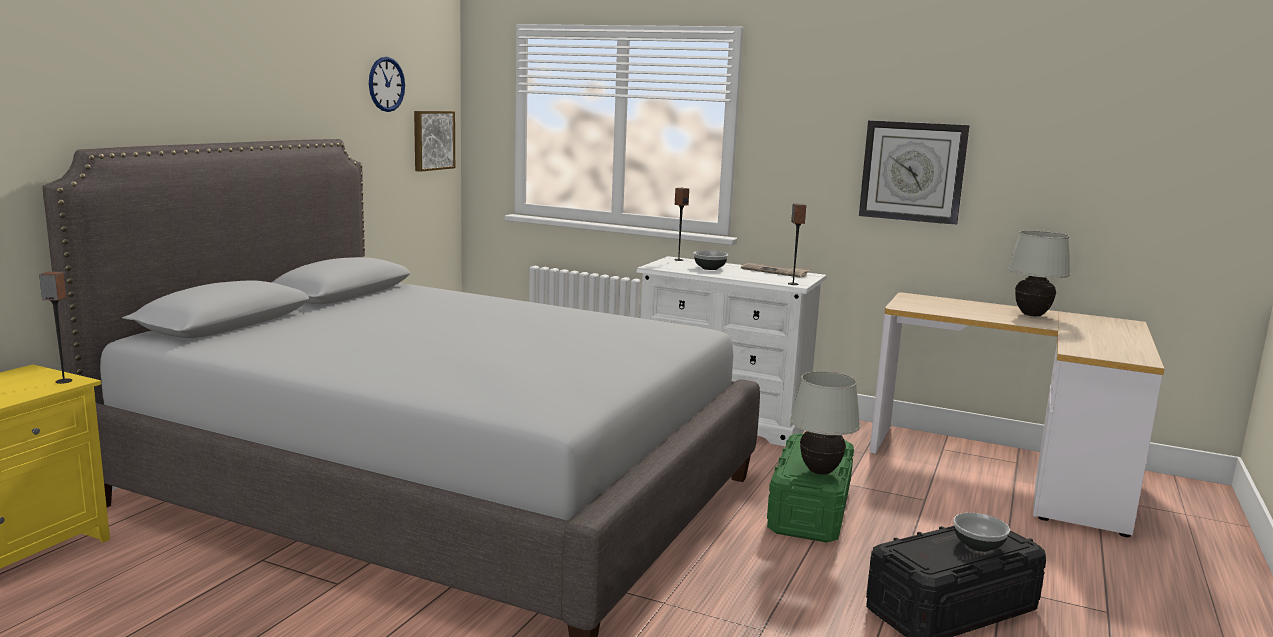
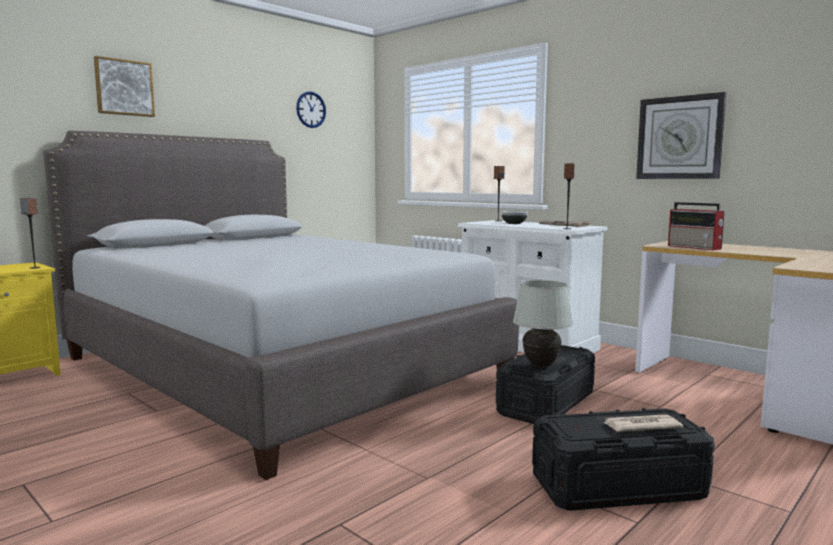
camera: 20 degrees right, 5 degrees down
(432, 140) = (349, 150): picture -> picture (124, 88)
(810, 510) = (546, 403): green storage box -> black storage box
(943, 311) = (695, 247): none -> radio
(978, 546) = (640, 426): bowl -> newspaper
(1031, 315) = (782, 251): white table lamp -> none

